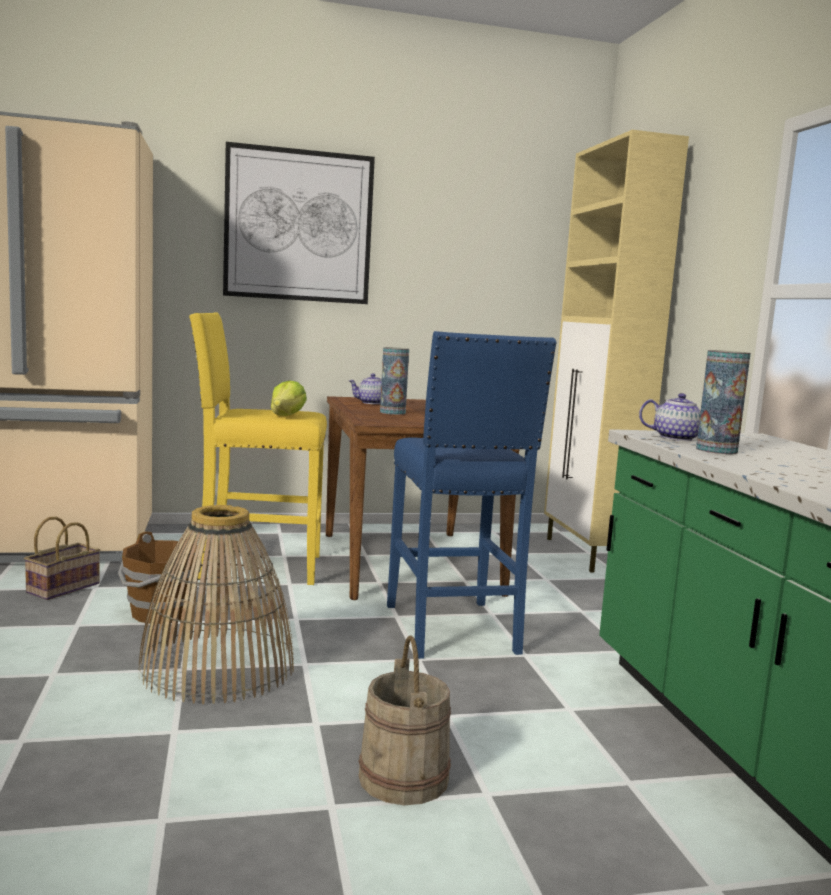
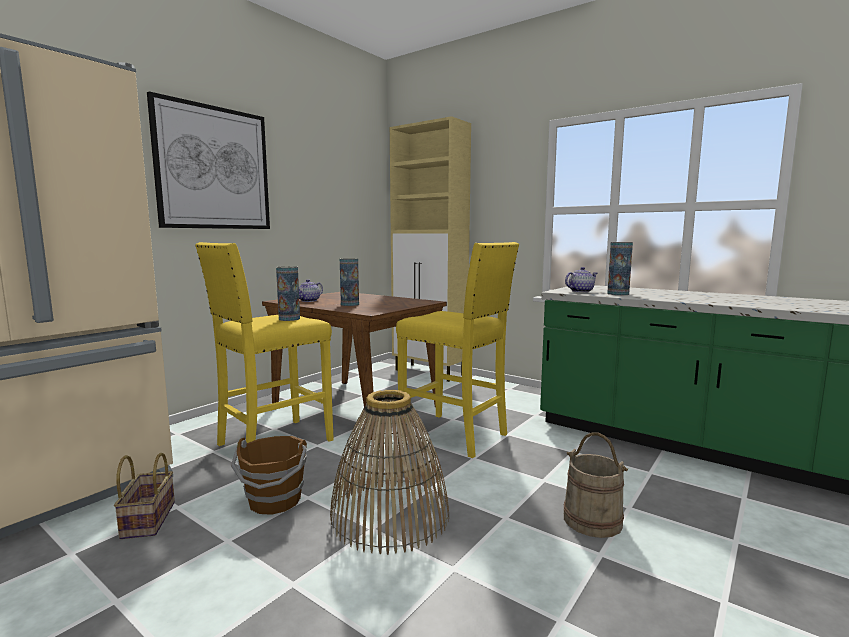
camera: 40 degrees left, 0 degrees up
(287, 416) = (289, 319): lettuce -> vase
(451, 630) = (455, 435): blue stool -> yellow stool

